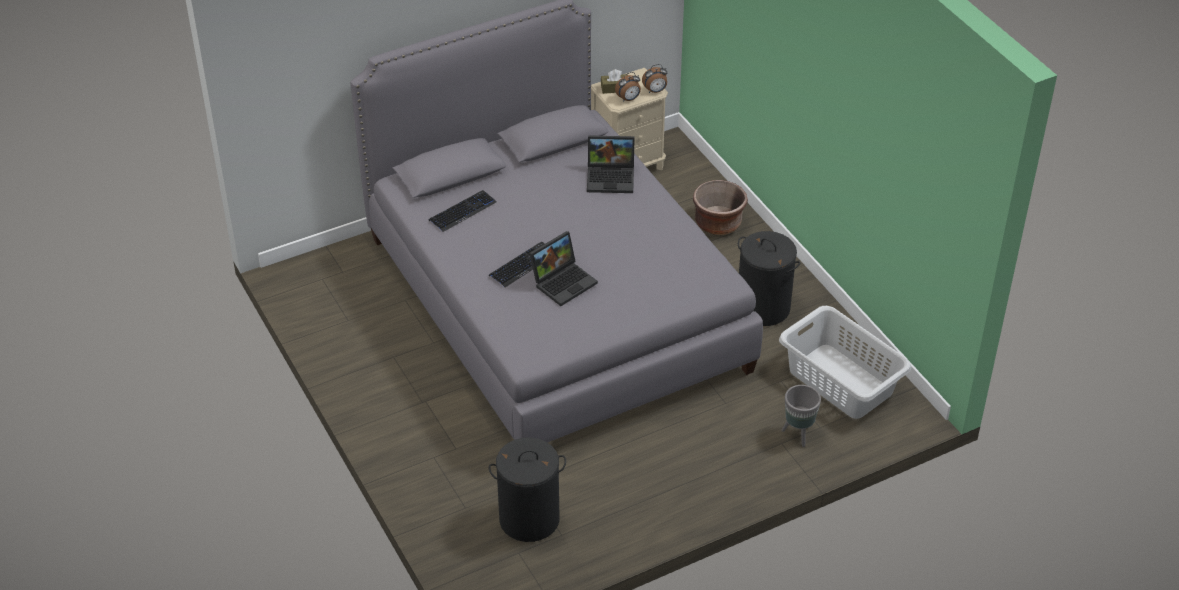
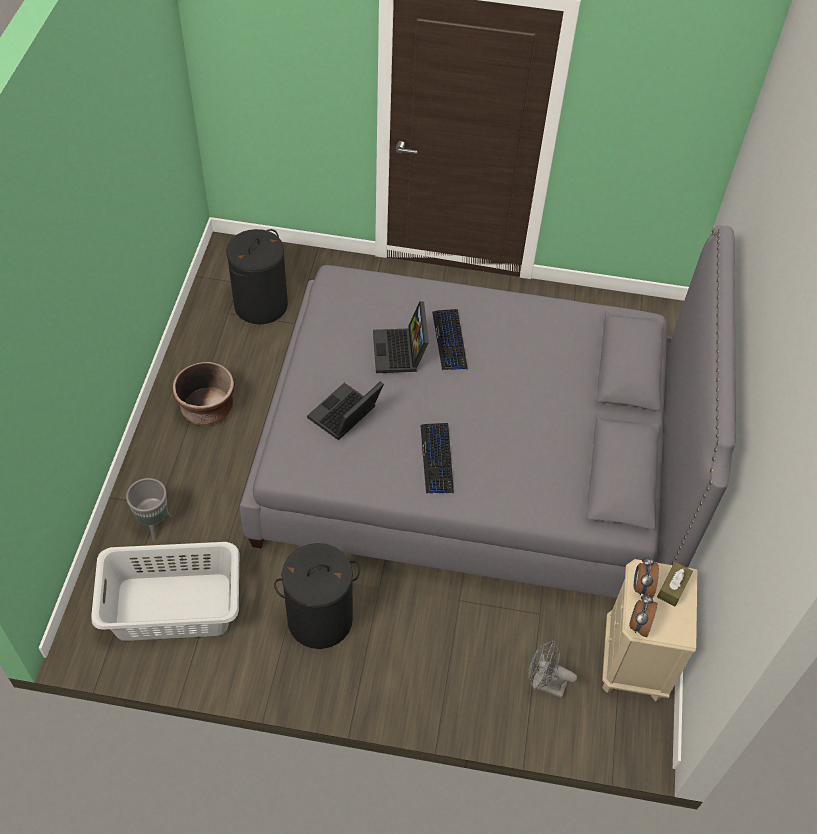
camera: 125 degrees right, 10 degrees up
(462, 212) = (562, 343): keyboard -> keyboard (437, 459)
(612, 177) = (517, 484): laptop -> laptop (345, 416)
(687, 193) = (544, 684): none -> grey fan
(718, 223) = (472, 675): brown planter -> brown planter (207, 408)

